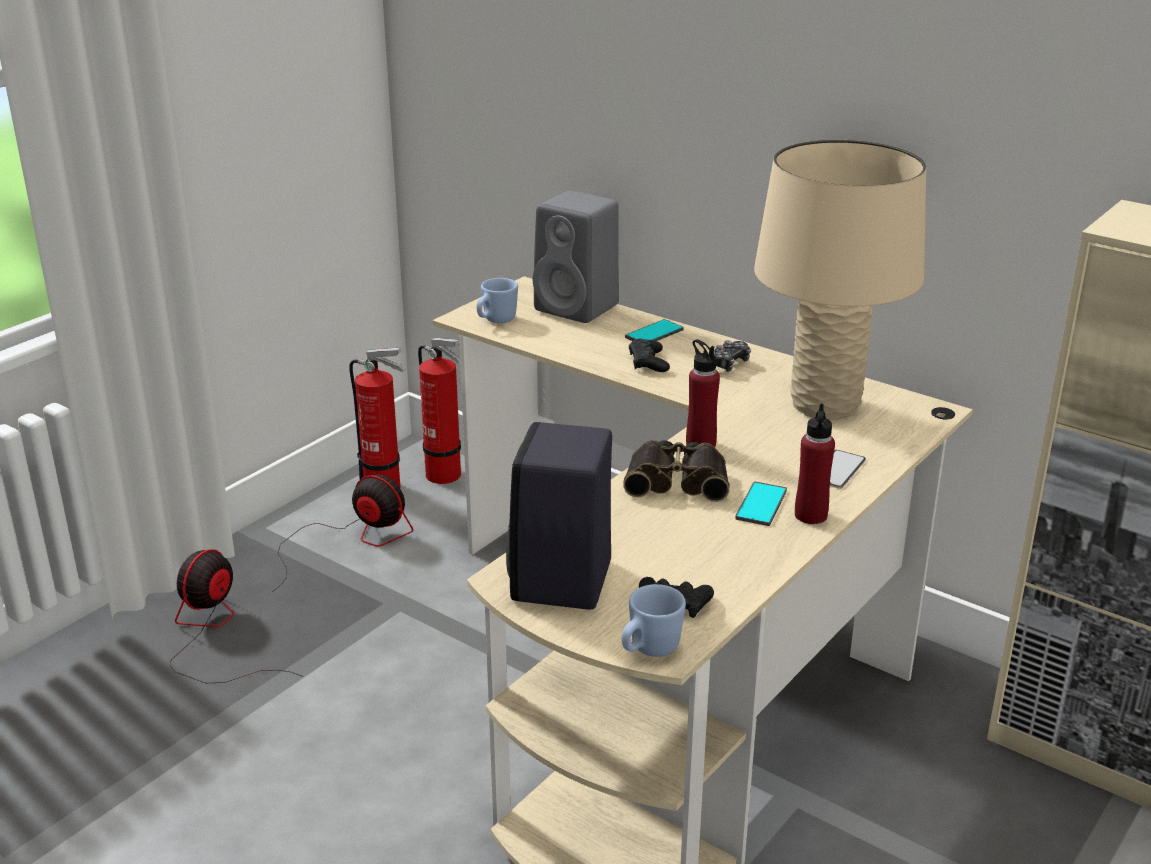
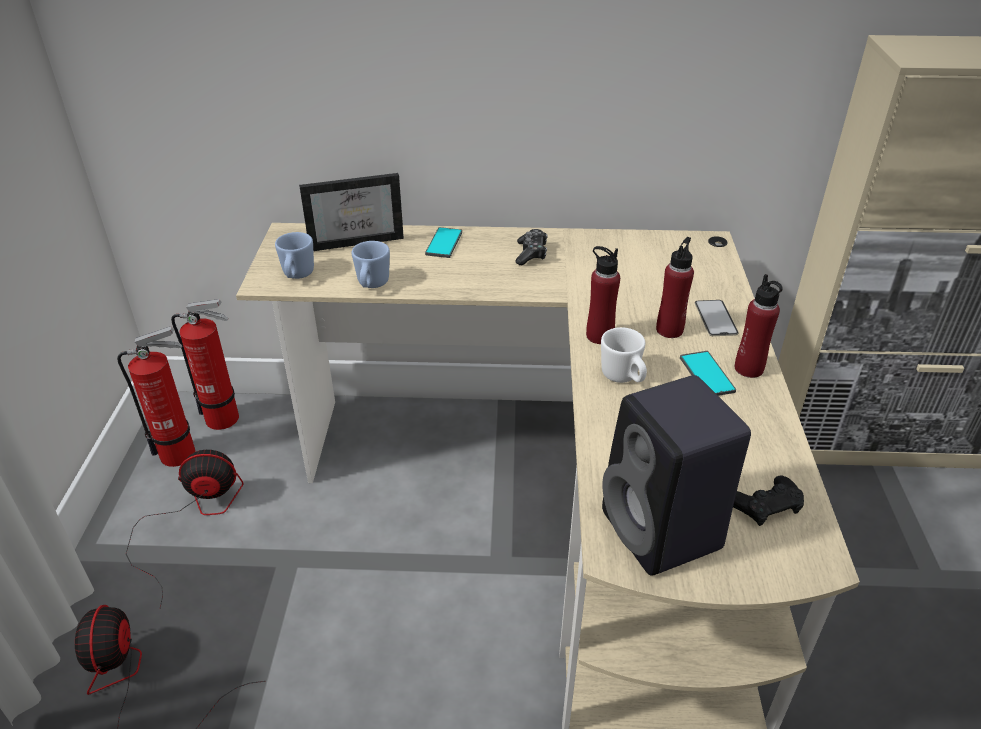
camera: 35 degrees left, 10 degrees up
(579, 308) = (357, 239): grey speaker -> picture frame
(648, 362) = (470, 272): black game controller -> none
(649, 650) = (806, 566): blue mug -> blue mug (372, 285)
(677, 480) = (623, 378): binoculars -> white mug
(776, 462) = (669, 330): none -> red bottle
(825, 405) = (639, 264): beige table lamp -> none

